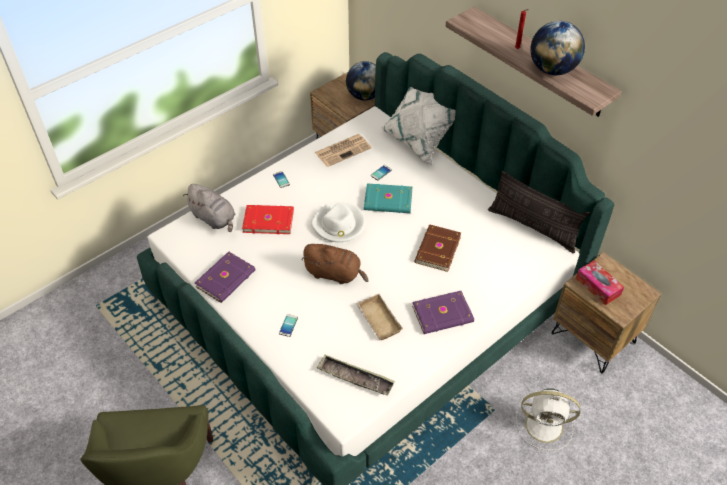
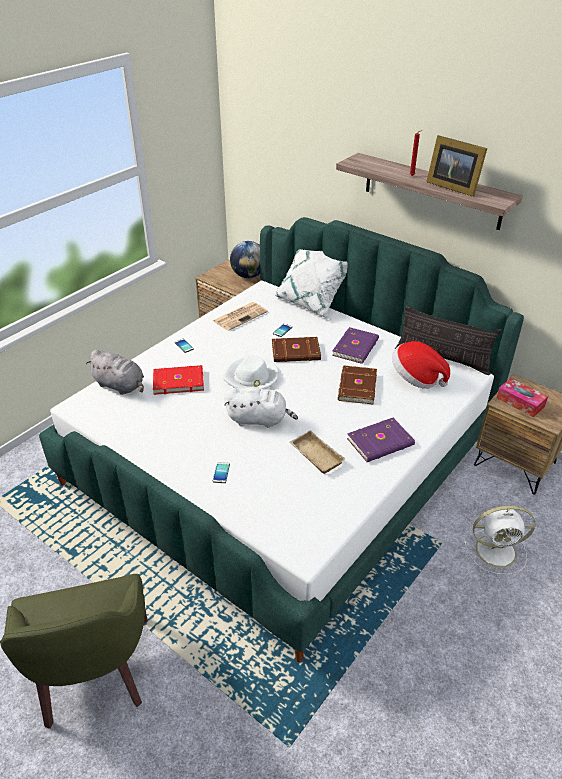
camera: 10 degrees left, 10 degrees down
(226, 279) = (144, 438): purple book -> purple book (356, 347)
(335, 274) = (259, 419): brown plush toy -> white plush toy
(355, 378) = (306, 513): tray -> none
(388, 201) = (296, 352): turquoise book -> brown book
(499, 247) = (416, 378): none -> hat
(552, 70) = (451, 186): globe -> picture frame

